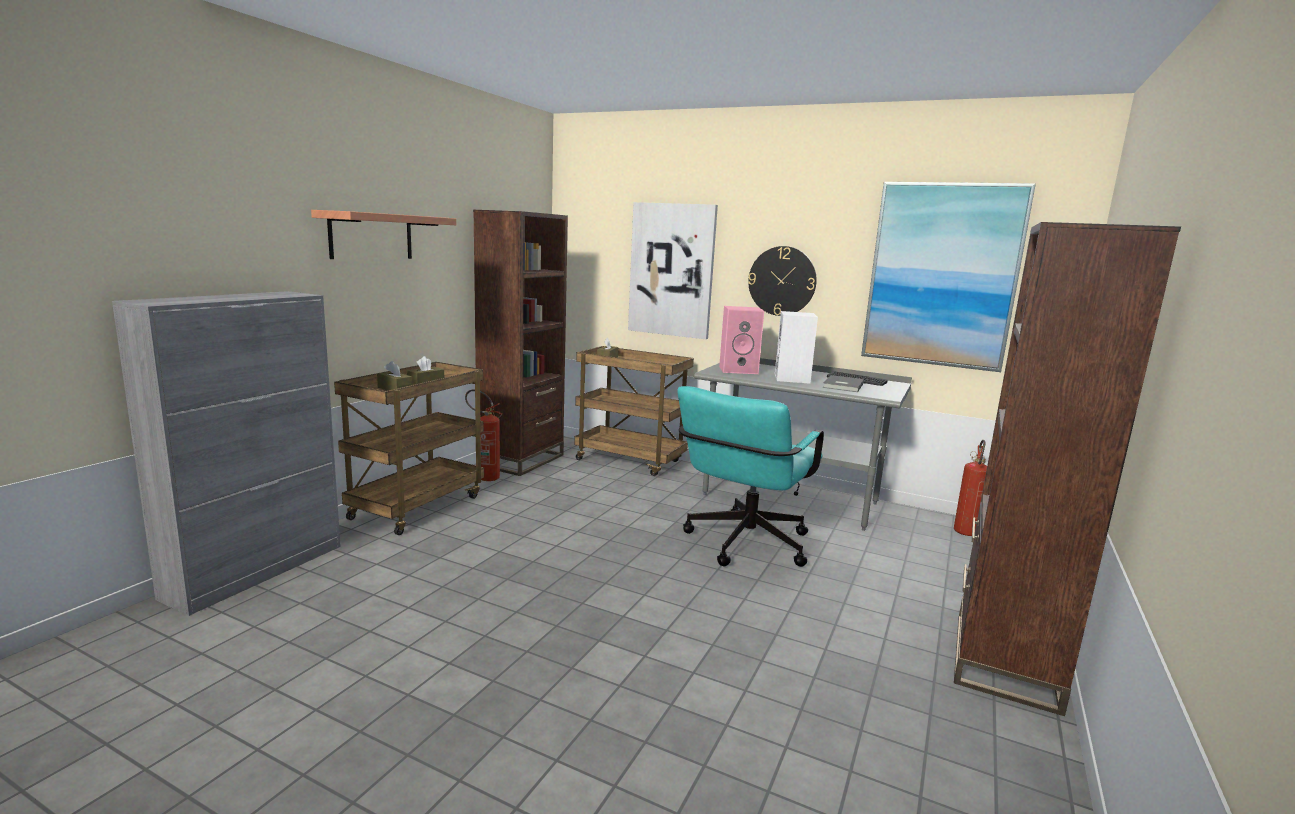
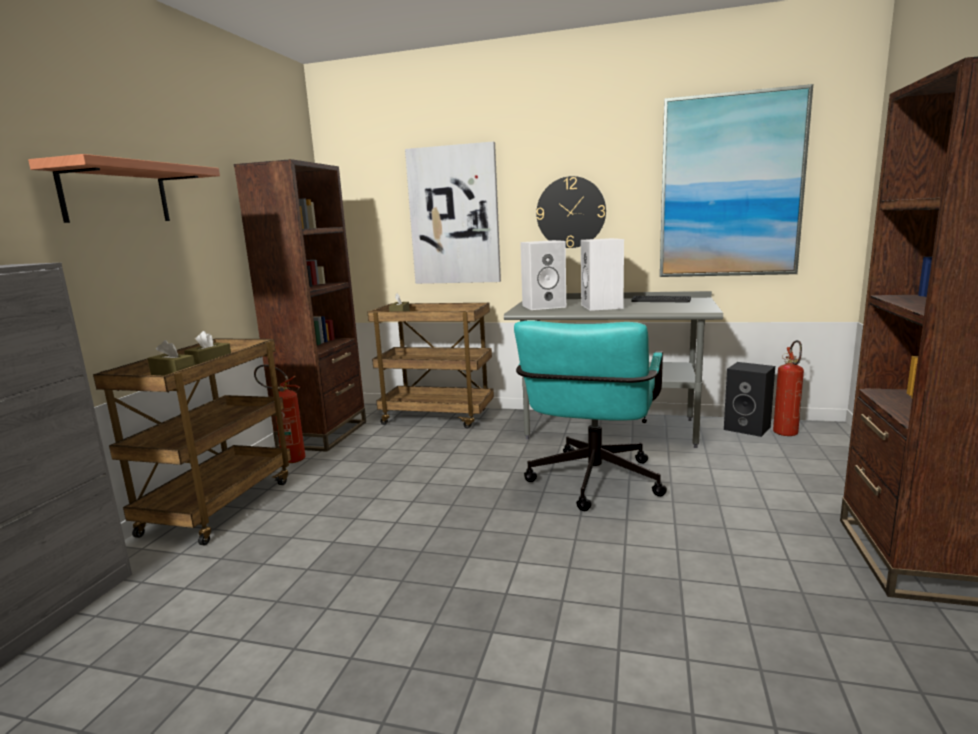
camera: 10 degrees left, 0 degrees up
(739, 370) = (544, 306): pink speaker -> white speaker
(842, 385) = (654, 306): grey book -> none
(930, 521) = (748, 428): none -> black speaker

